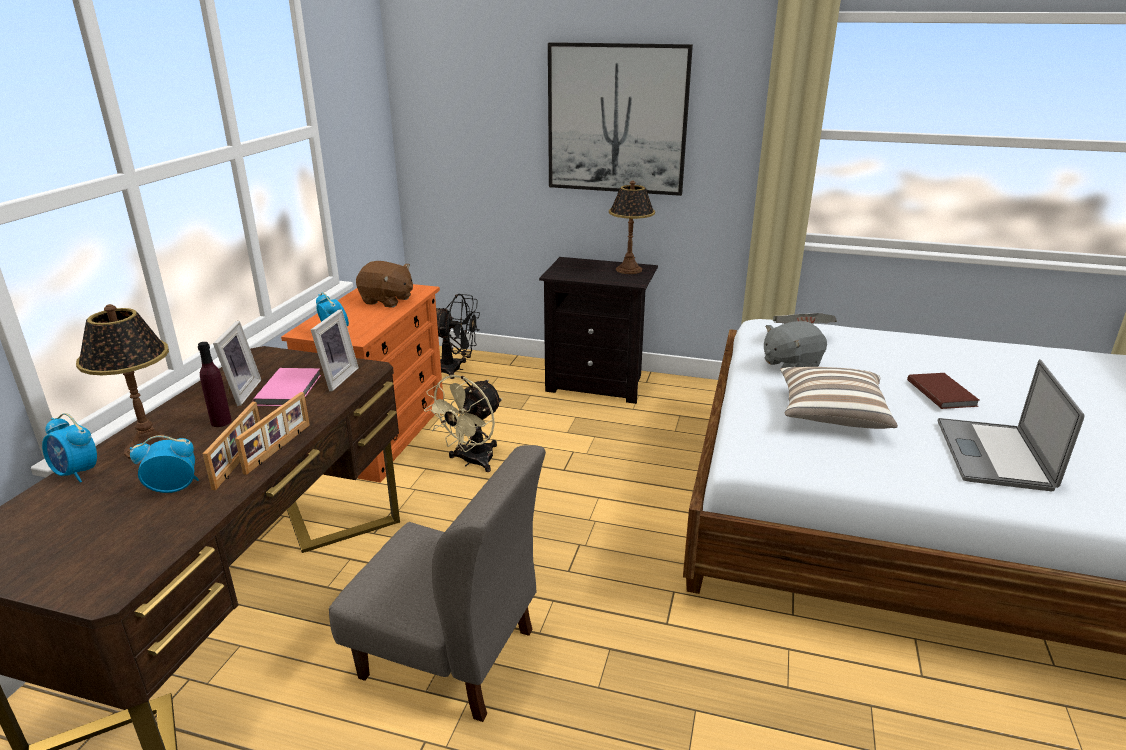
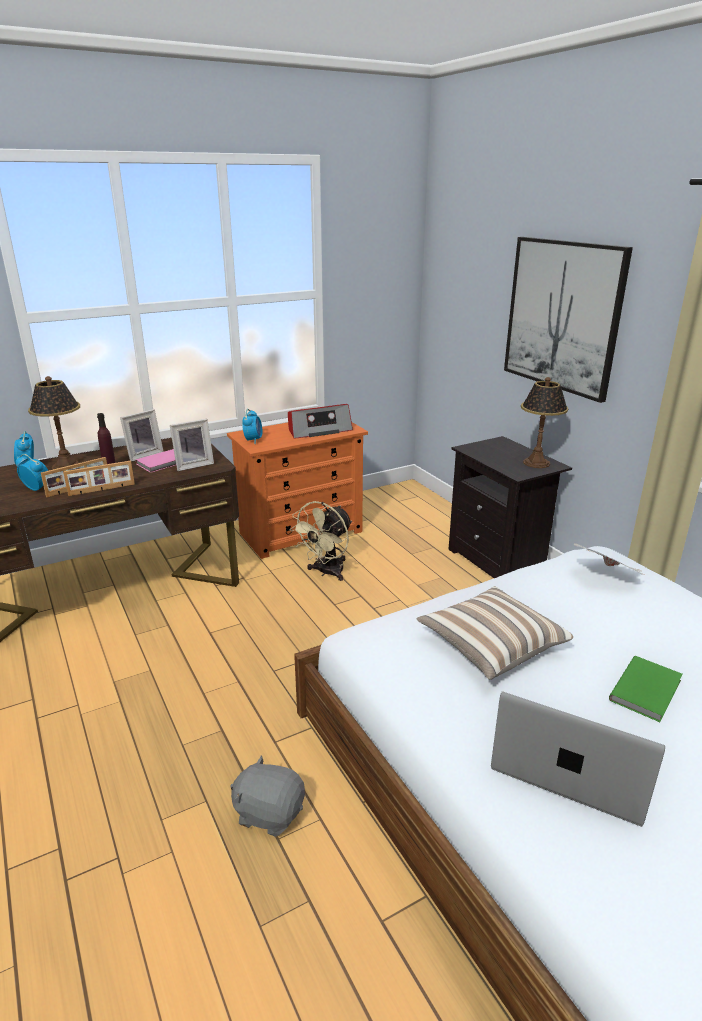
camera: 45 degrees right, 0 degrees up
(387, 300) = (318, 430): brown plush toy -> radio
(449, 654) = (149, 671): grey chair -> none
(455, 369) = (411, 508): black fan -> none
(471, 462) = (326, 573): beige fan -> beige fan turned 45 degrees counterclockwise
(790, 364) = (544, 594): grey plush toy -> grey plush toy (269, 812)
(942, 392) = (647, 690): brown book -> green book
(993, 454) = (572, 764): laptop -> laptop turned 60 degrees clockwise

